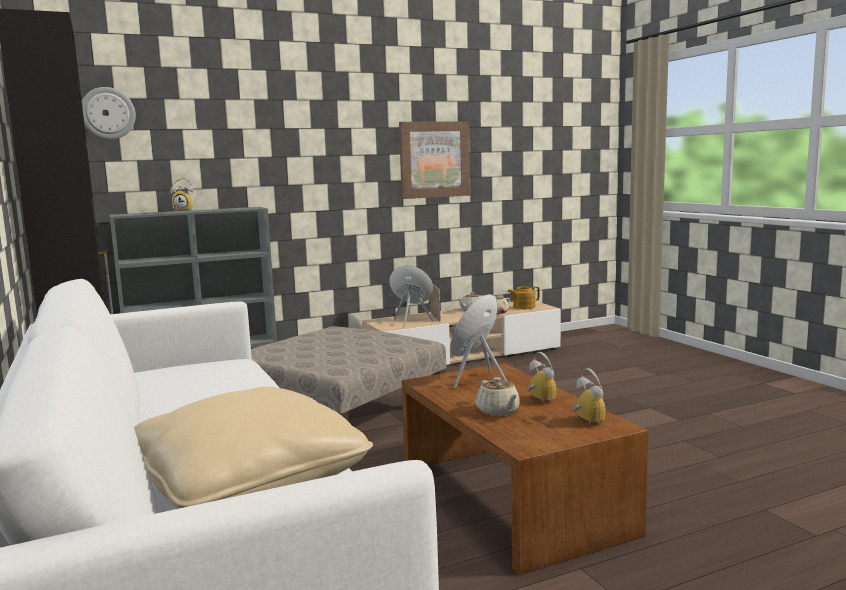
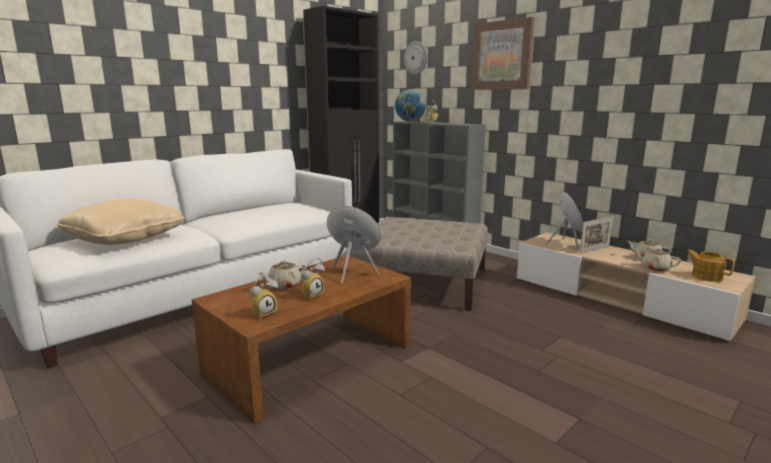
camera: 70 degrees right, 5 degrees up
(130, 214) = (410, 121): none -> globe
(434, 159) = (647, 91): picture -> picture (502, 55)

